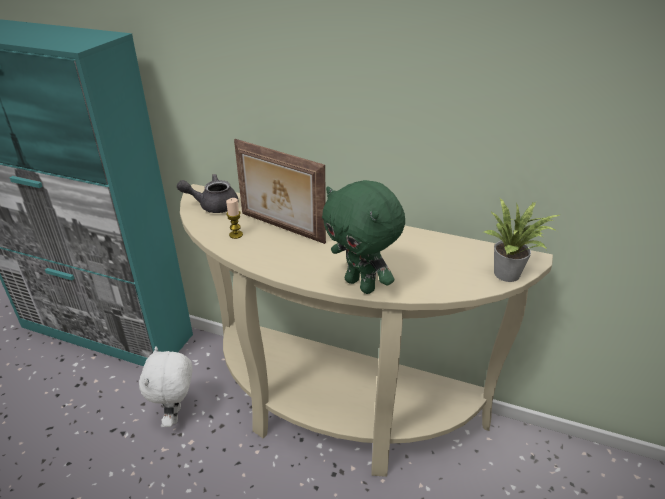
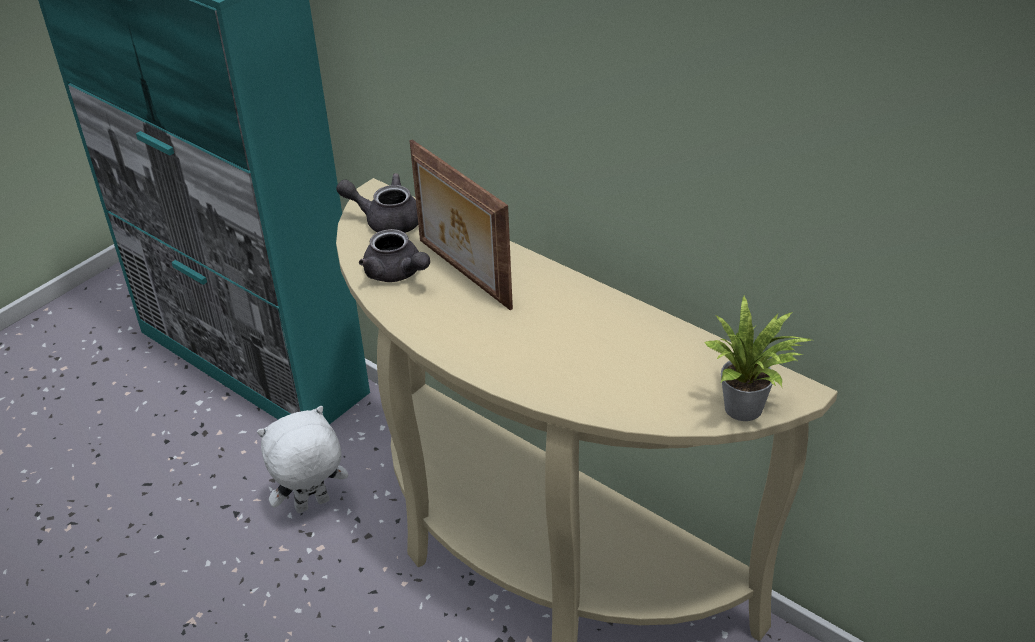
camera: 20 degrees right, 5 degrees up
(176, 415) = (312, 506): white plush toy -> white plush toy turned 45 degrees clockwise
(236, 235) = (397, 274): candle -> grey teapot
(361, 285) = (527, 382): green plush toy -> none

